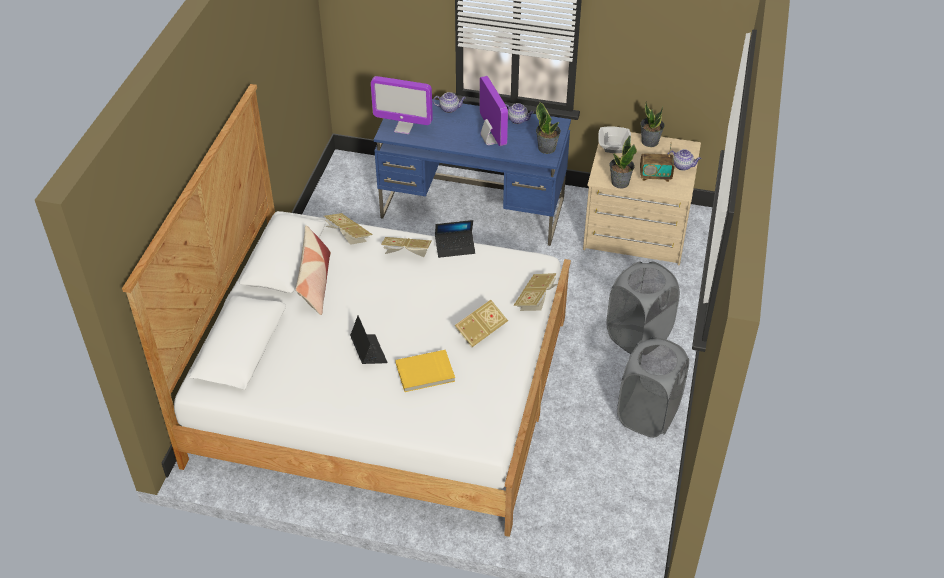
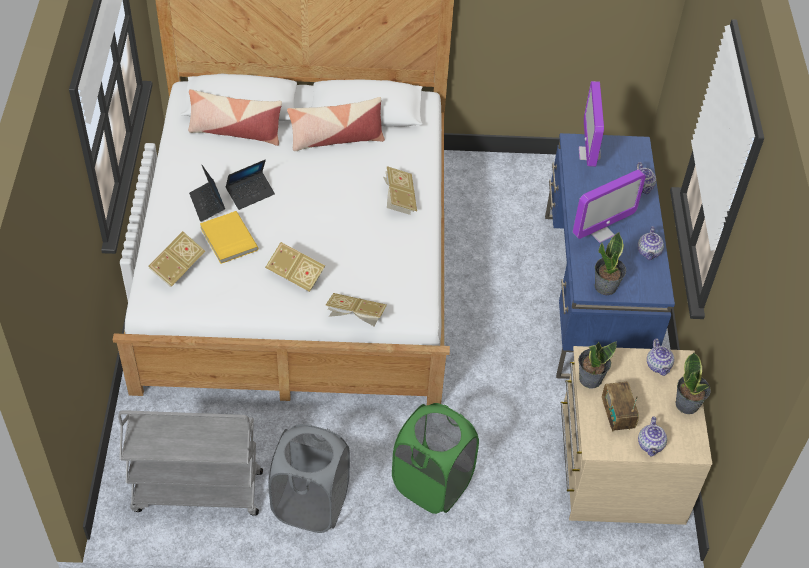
camera: 75 degrees right, 5 degrees up
(277, 355) = (235, 131): none -> pillow
(348, 236) = (412, 149): book -> book (177, 268)
(455, 247) = (421, 237): laptop -> laptop (207, 204)
(614, 147) = (659, 366): bowl -> teapot
(625, 492) = (196, 492): none -> grey cart
(638, 335) = (432, 484): grey laundry basket -> green laundry basket

